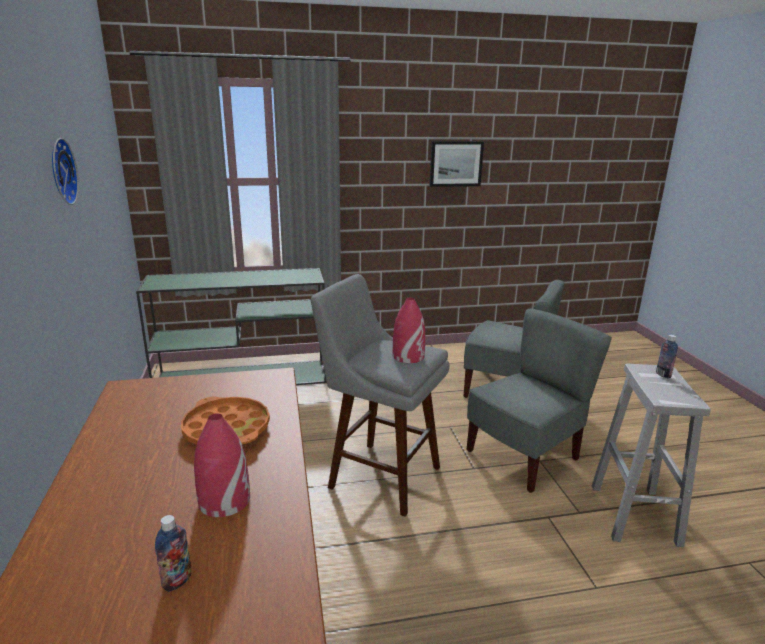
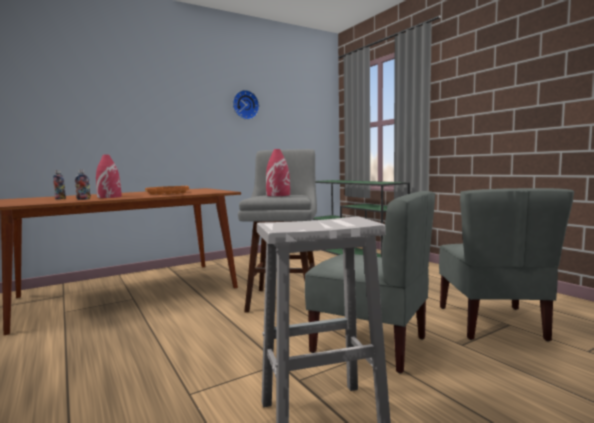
camera: 70 degrees right, 15 degrees down
(455, 163) = (546, 82): picture -> none
(663, 374) = (346, 222): bottle -> bottle (83, 199)

